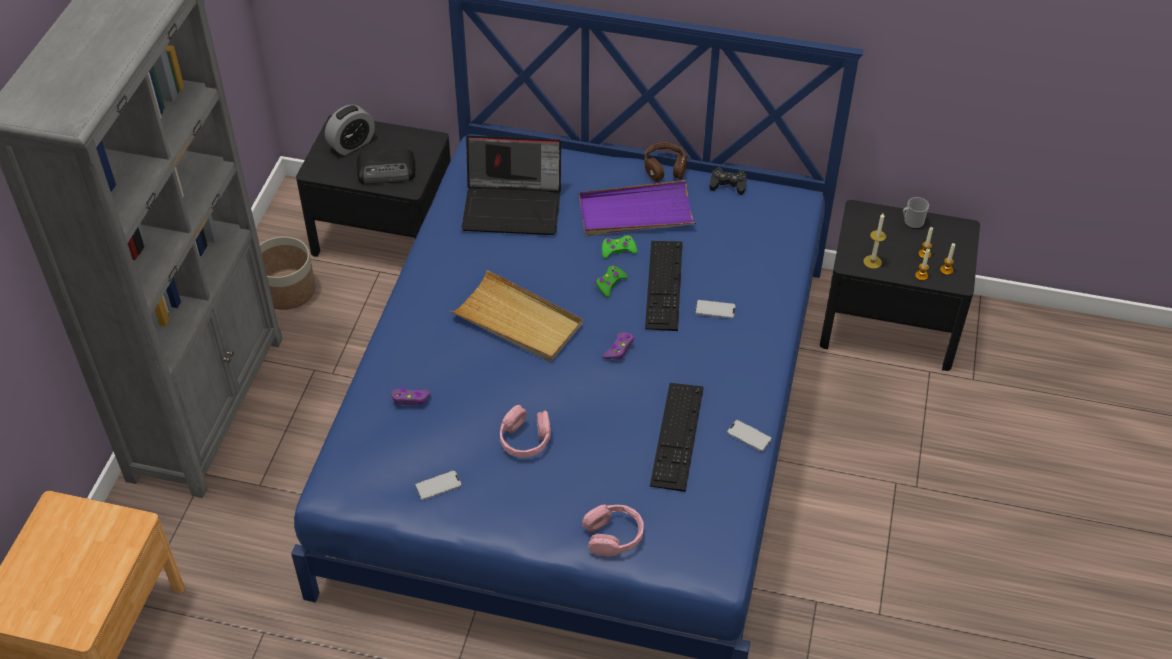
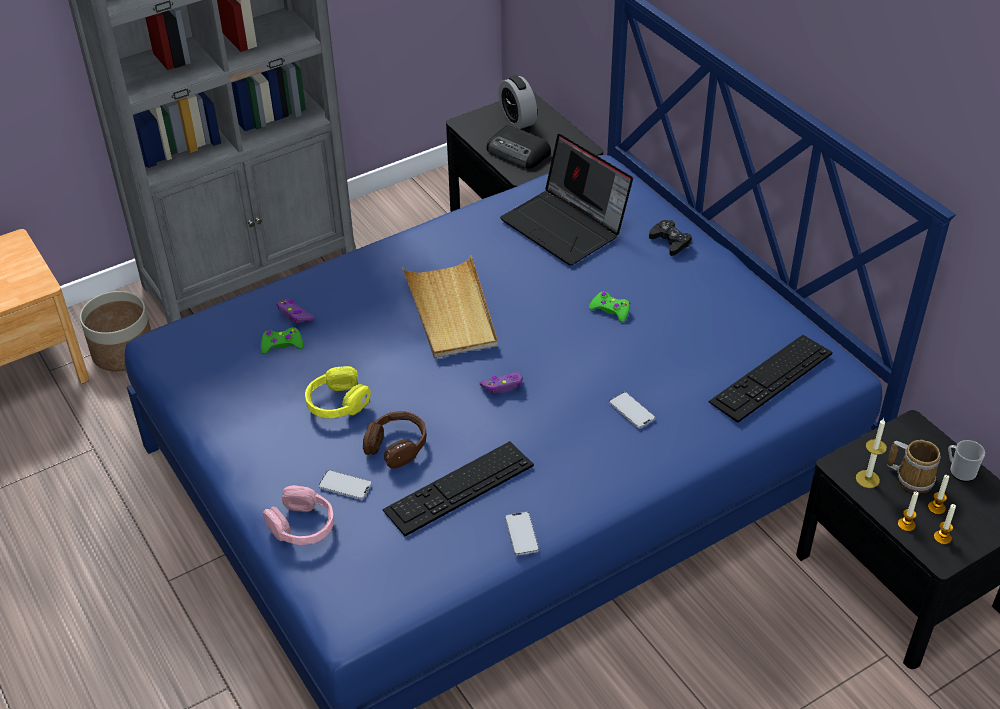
camera: 45 degrees right, 5 degrees down
(287, 290) = (402, 224): planter -> planter (124, 351)
(352, 144) = (517, 119): alarm clock -> alarm clock turned 60 degrees clockwise
(438, 486) = (230, 391): phone -> phone (345, 486)
(525, 439) = (337, 403): pink headphones -> yellow headphones
(610, 284) = (567, 332): green game controller -> green game controller (282, 345)
(635, 213) = (666, 290): purple tray -> none
(664, 168) = (742, 270): brown headphones -> brown headphones (397, 446)
(664, 285) = (612, 361): keyboard -> keyboard (771, 377)
(728, 184) = (785, 317): black game controller -> black game controller (670, 242)
(893, 244) = (912, 477): none -> mug

